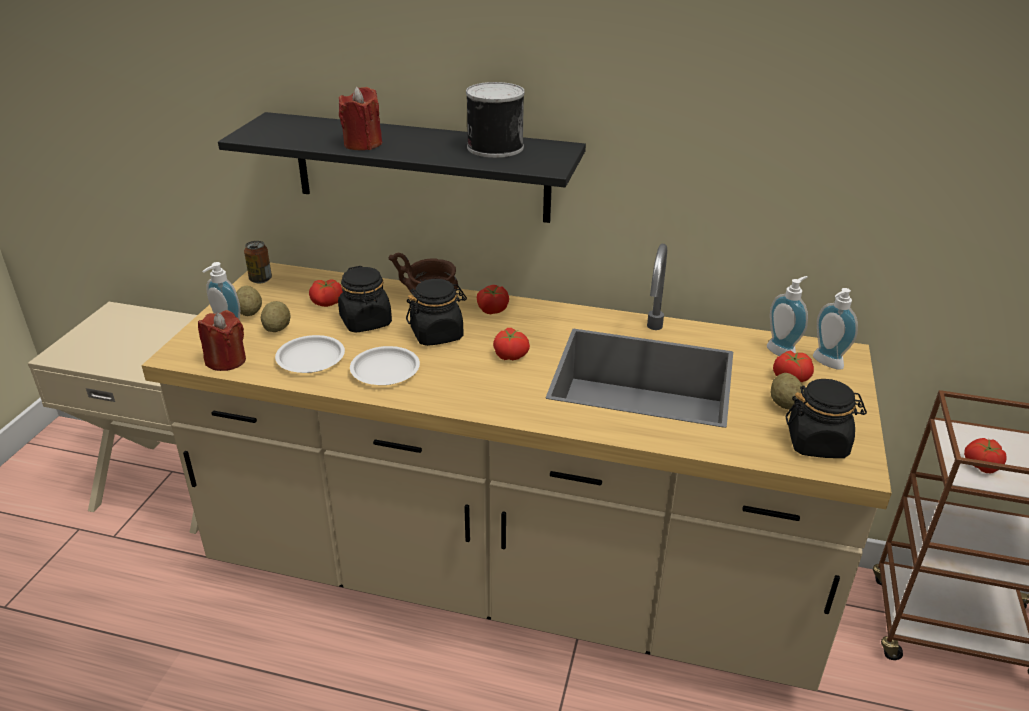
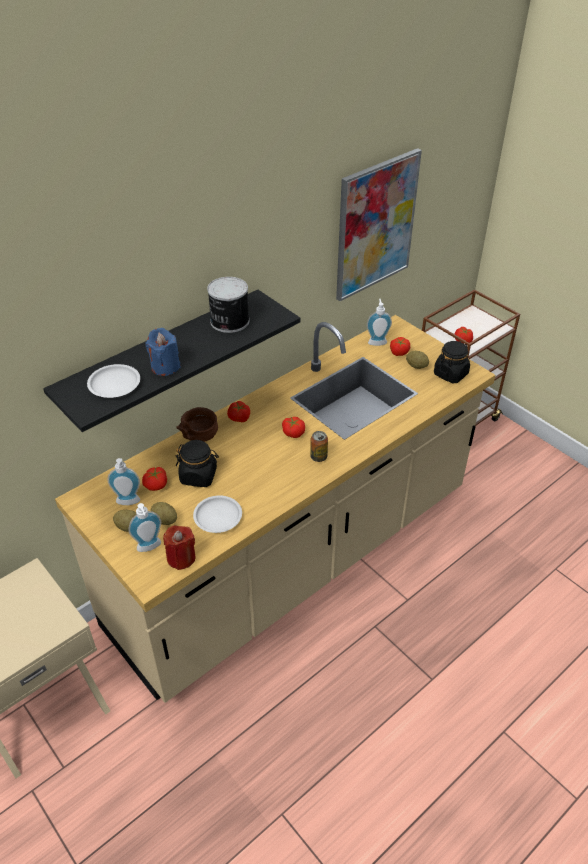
camera: 55 degrees left, 10 degrees up
(260, 279) = (86, 506): can -> can (318, 457)
(363, 144) = (165, 367): red candle -> blue candle
(385, 370) = (261, 489): white plate -> white plate (114, 384)
(437, 334) = (244, 452): black jar -> none
(825, 363) = (398, 335): soap dispenser -> soap dispenser (128, 503)
(849, 151) = (375, 225): none -> picture

